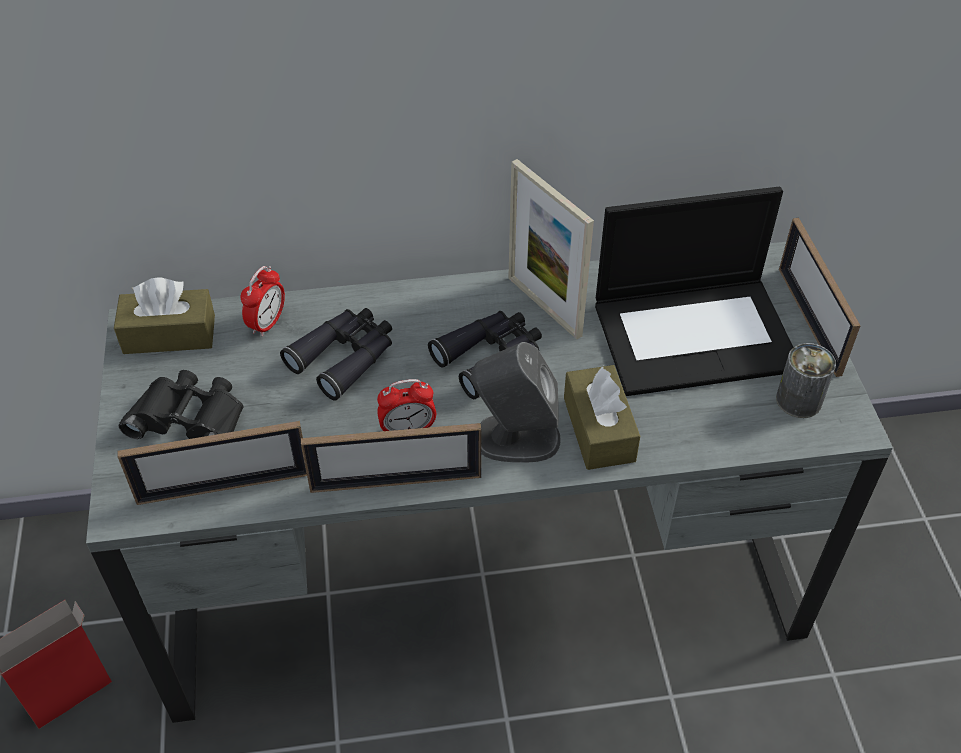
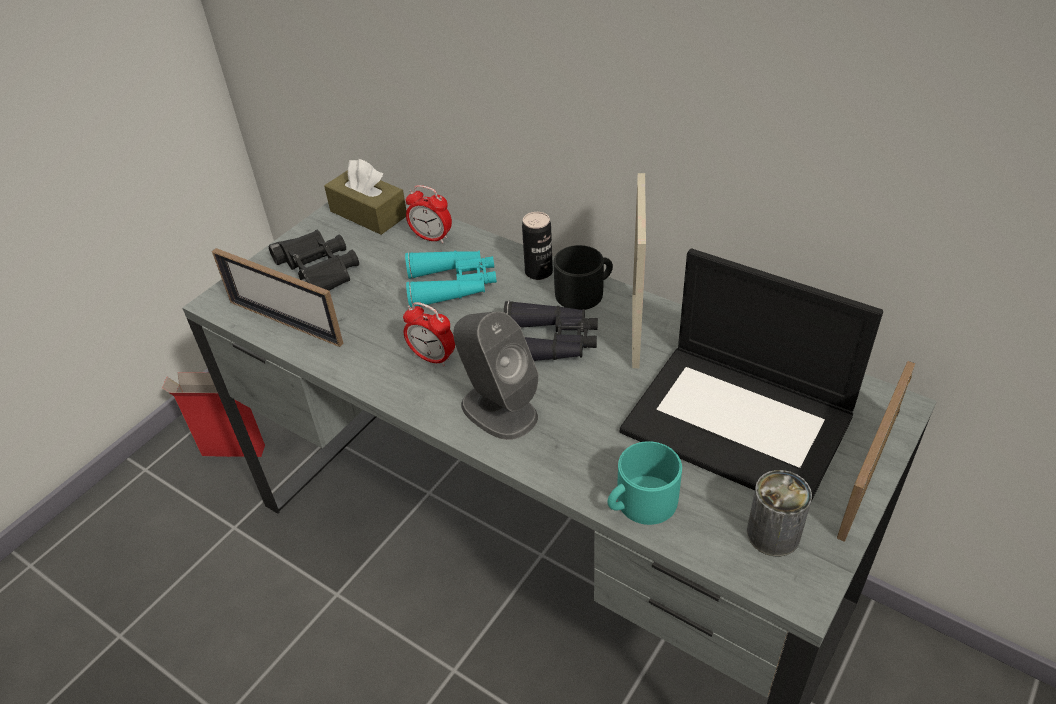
camera: 45 degrees right, 5 degrees down
(267, 323) = (431, 237): alarm clock -> alarm clock turned 45 degrees clockwise
(345, 357) = (452, 285): black binoculars -> turquoise binoculars
(396, 482) = (383, 386): picture frame -> none
(407, 301) = (538, 272): none -> can
(467, 297) = (584, 292): none -> black mug
(599, 429) = (567, 443): brown tissue box -> none
(698, 438) = (640, 503): none -> turquoise mug

